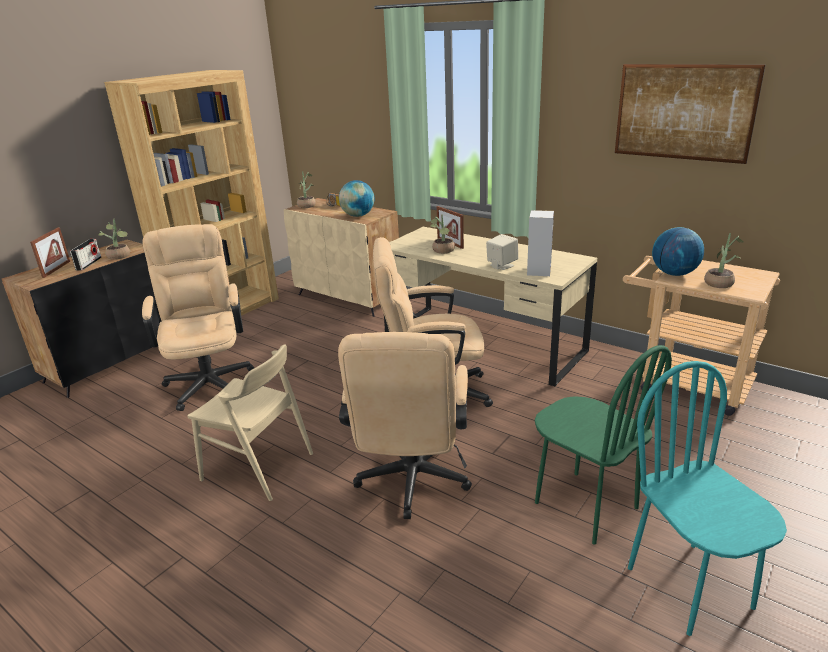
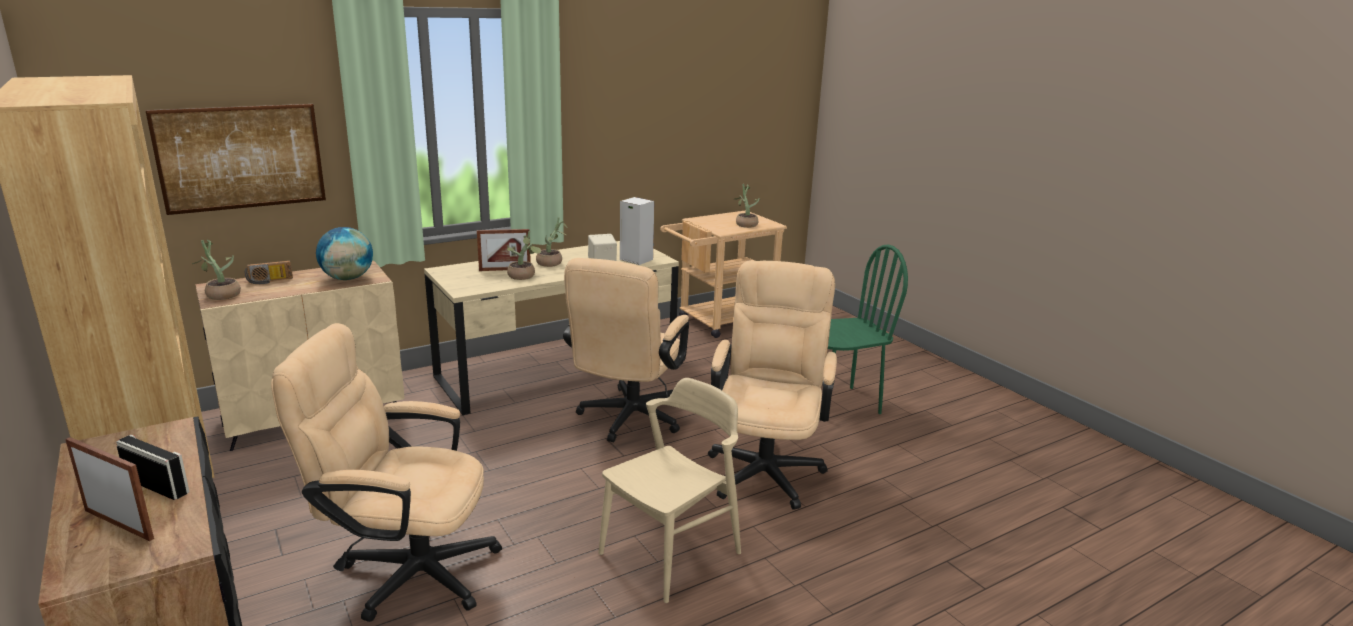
camera: 70 degrees left, 5 degrees down
(120, 257) = (177, 452): potted plant -> potted plant (552, 263)
(411, 484) = (766, 466): beige office chair -> beige office chair turned 105 degrees counterclockwise
(674, 274) = (716, 228): globe -> none
(683, 112) = (673, 94): picture -> picture (241, 157)
(690, 587) = (931, 398): turquoise chair -> none

